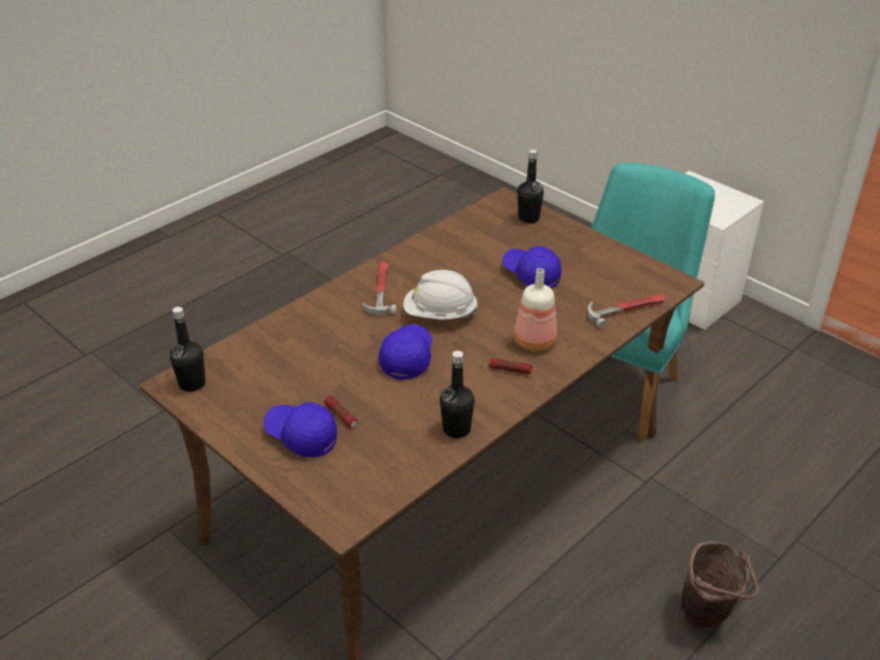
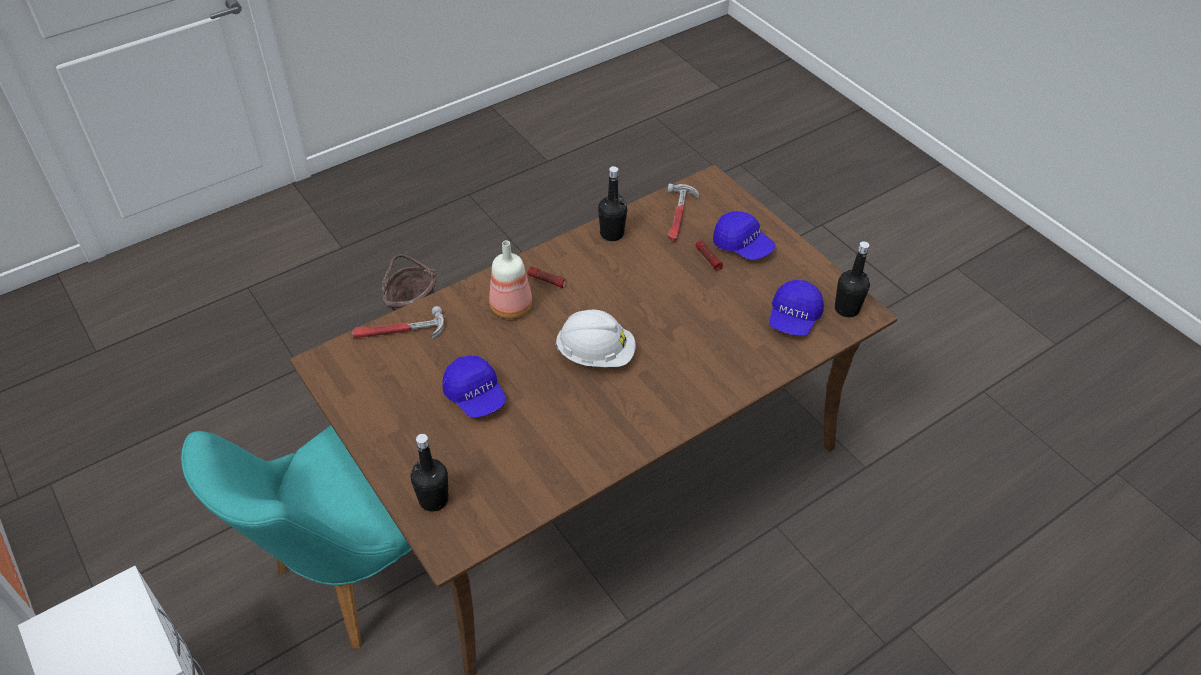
camera: 170 degrees left, 10 degrees up
(380, 291) = (654, 398): hammer -> hammer (679, 216)
(407, 358) = (640, 307): blue cap -> blue cap (793, 318)

